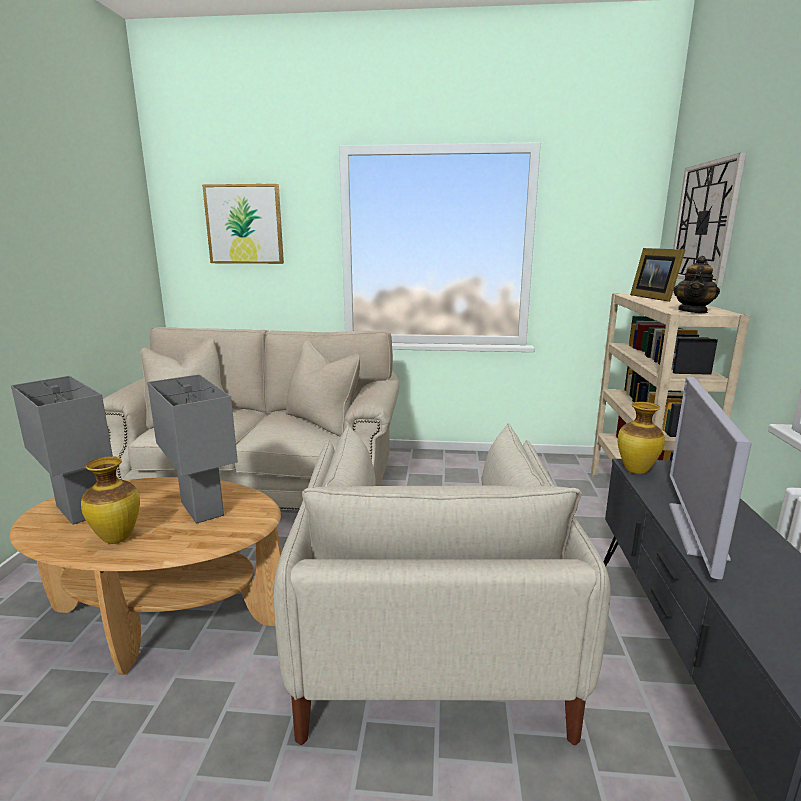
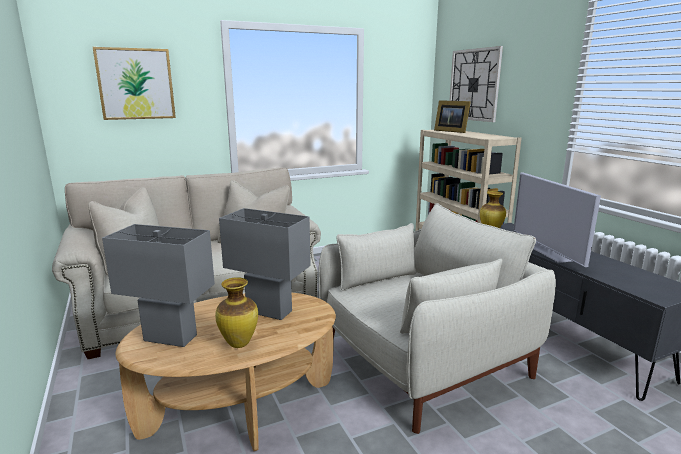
camera: 30 degrees left, 0 degrees up
(429, 641) = (424, 360): beige armchair -> beige armchair turned 90 degrees counterclockwise
(693, 311) = (492, 137): teapot -> none

